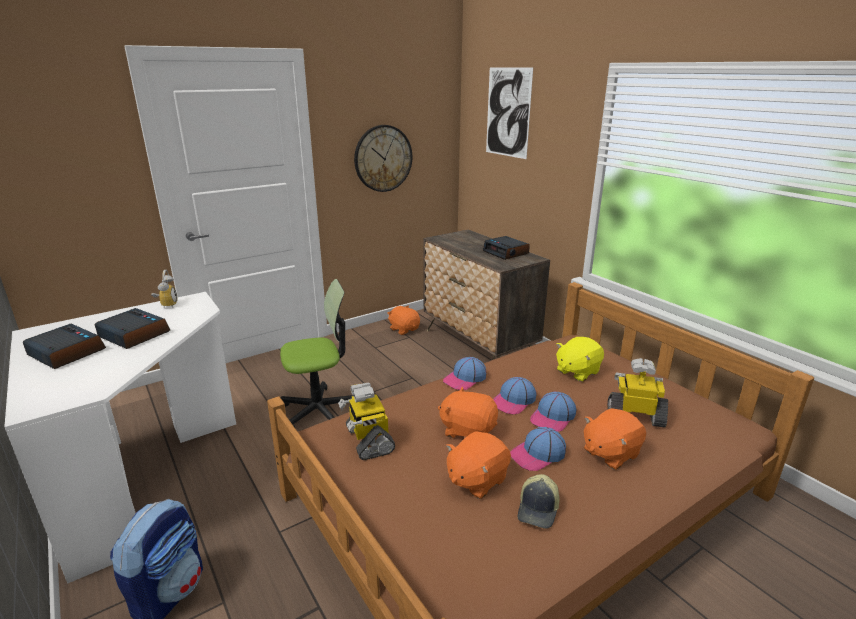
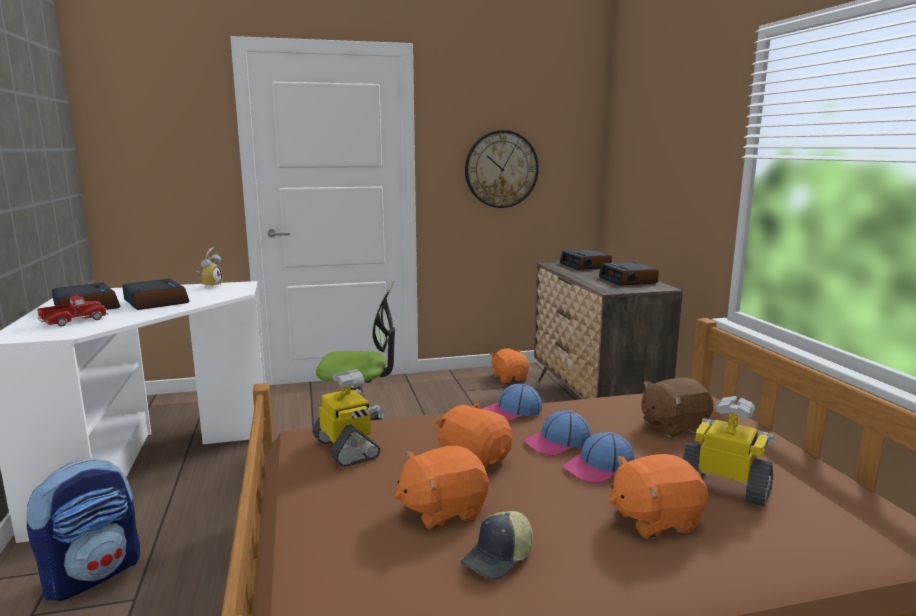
camera: 20 degrees right, 10 degrees down
(76, 375) = (74, 321): none -> toy truck
(368, 440) = (347, 448): toy robot -> toy robot turned 150 degrees clockwise
(462, 238) = (585, 265): none -> alarm clock
(508, 112) = (652, 112): picture -> none
(538, 454) = (546, 501): cap -> none
(577, 371) = (673, 426): yellow plush toy -> brown plush toy

